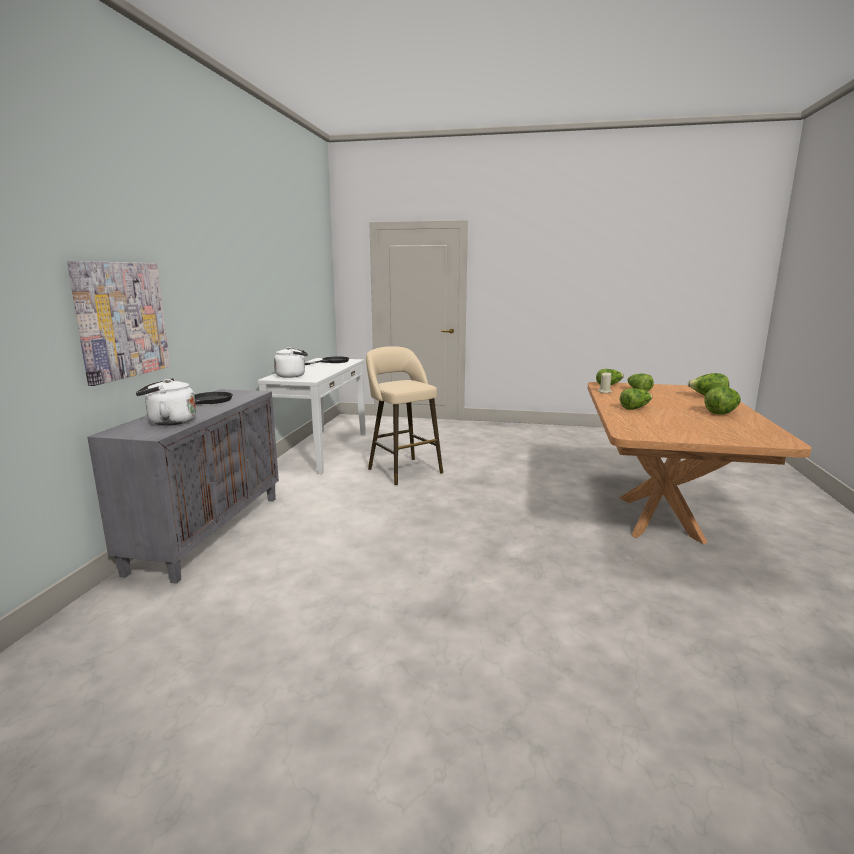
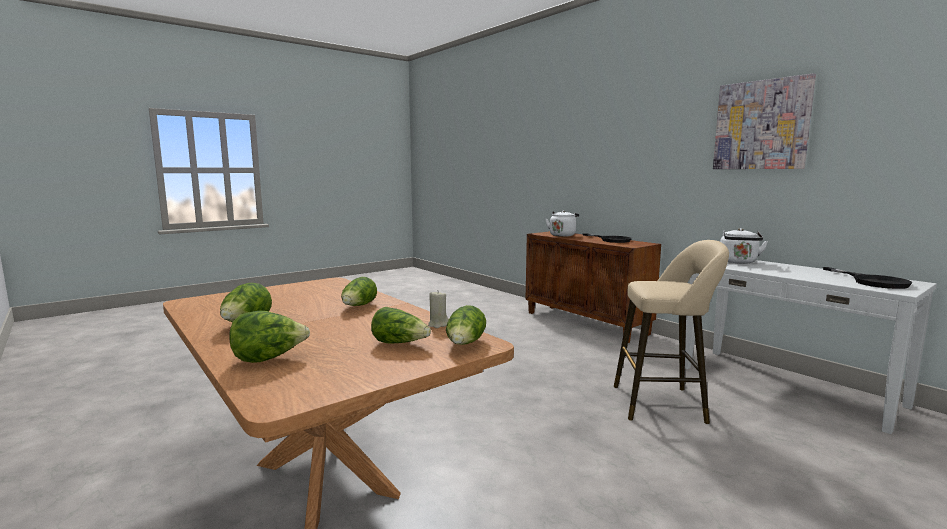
camera: 130 degrees right, 5 degrees down
(121, 320) = (589, 177): picture -> picture (761, 125)
(208, 531) = (586, 323): grey cabinet -> brown cabinet

